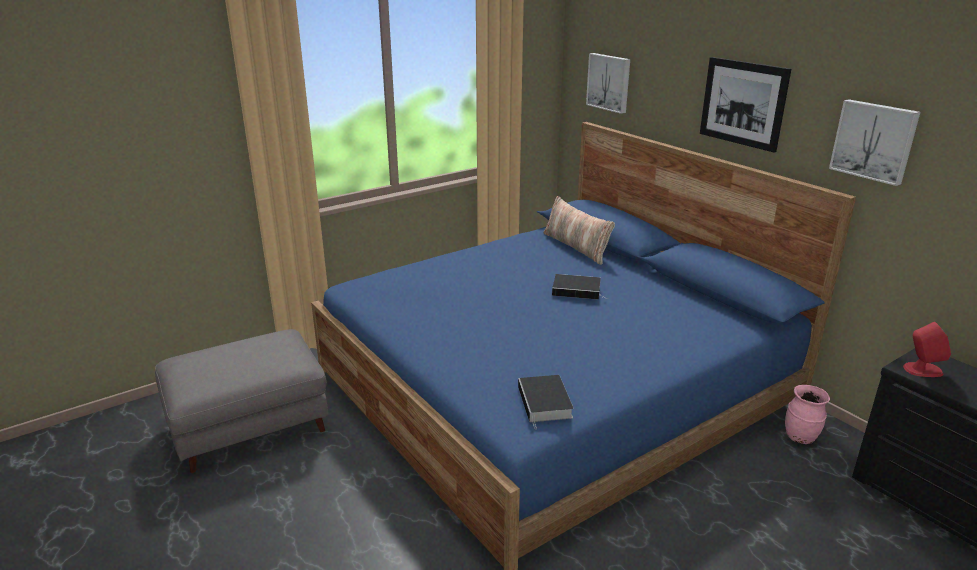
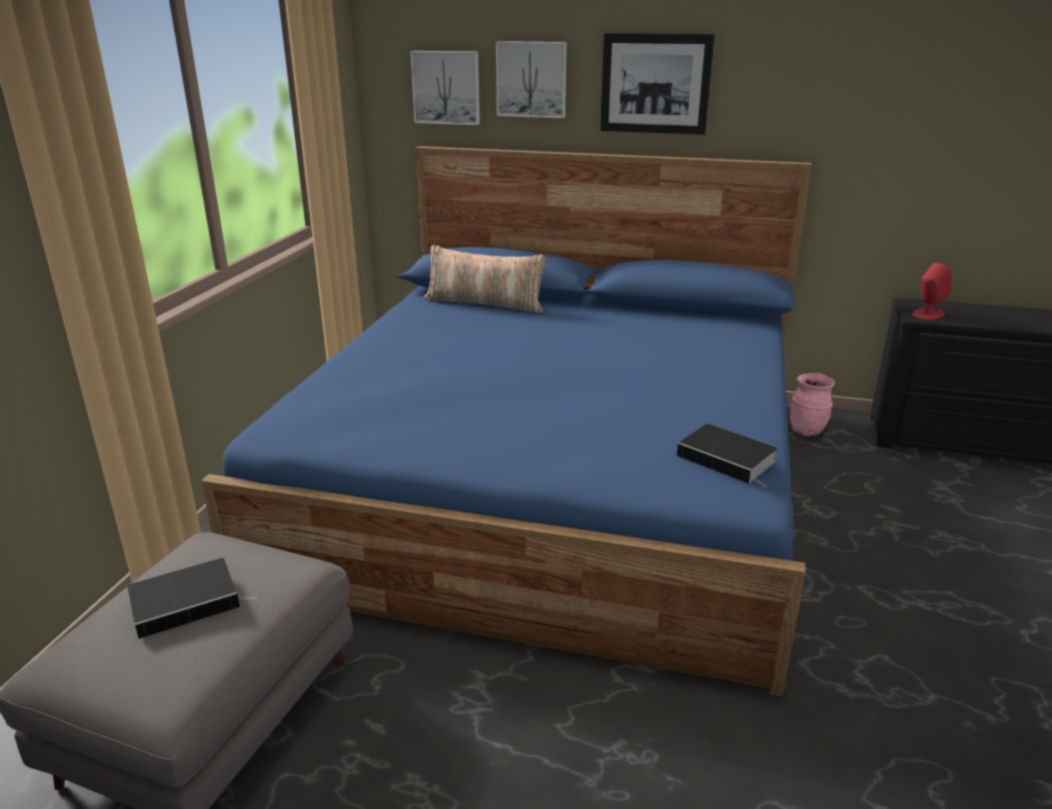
camera: 40 degrees left, 0 degrees up
(578, 290) = (564, 342): book -> book (188, 601)
(874, 141) = (821, 100): picture -> picture (532, 79)

